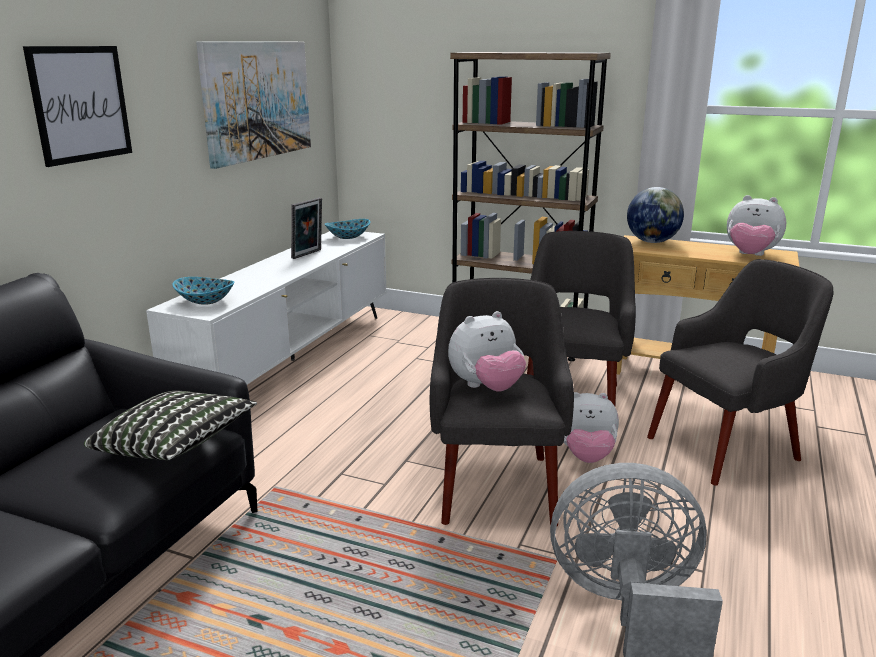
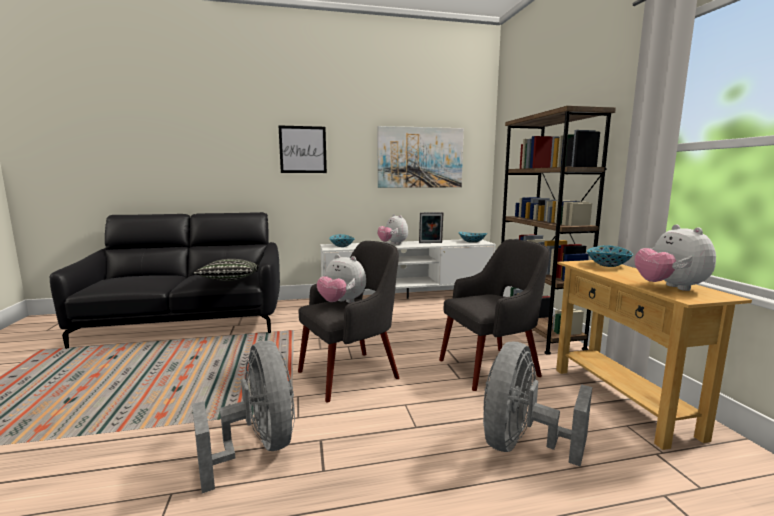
camera: 55 degrees right, 10 degrees down
(585, 456) = (421, 390): plush toy -> plush toy (393, 244)
(652, 242) = (608, 265): globe -> bowl
(725, 447) = (522, 444): grey armchair -> grey fan

